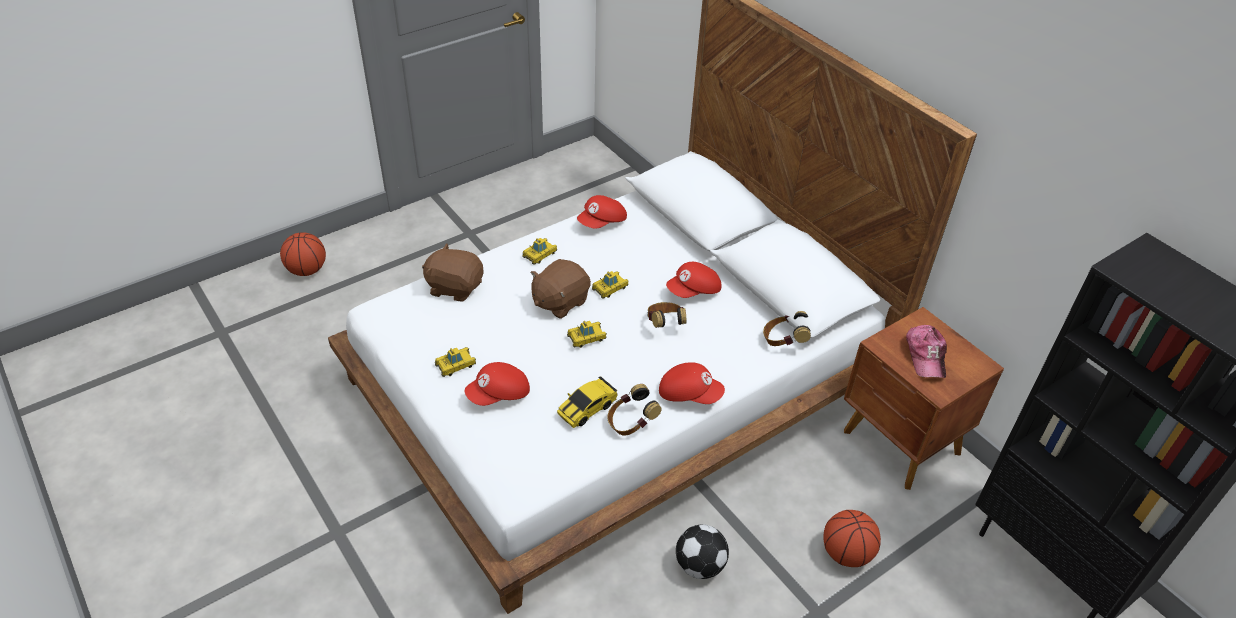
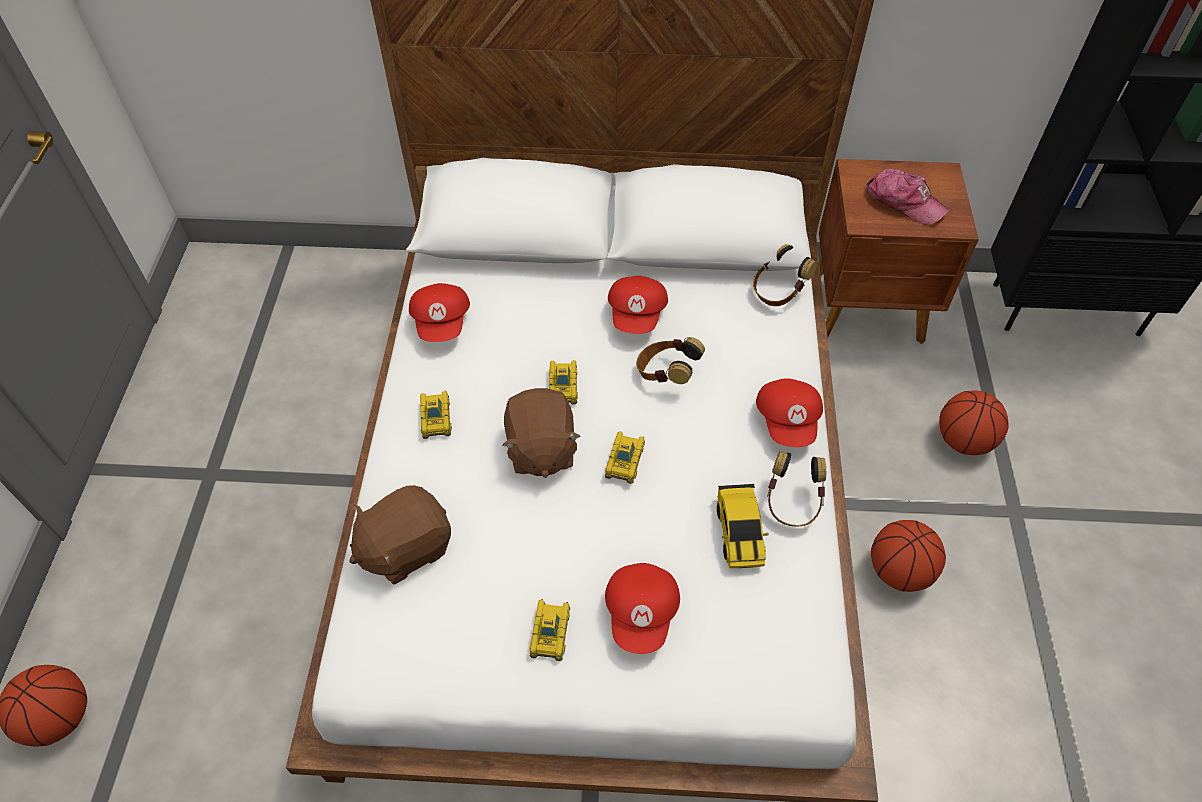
camera: 50 degrees left, 10 degrees up
(689, 394) = (788, 421): red cap -> red cap turned 120 degrees clockwise
(700, 565) = (898, 571): football -> basketball

